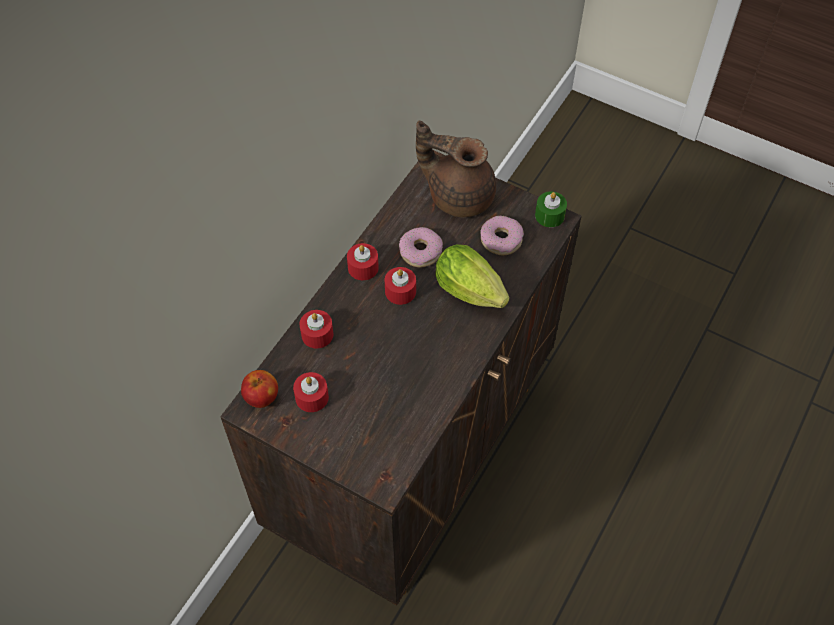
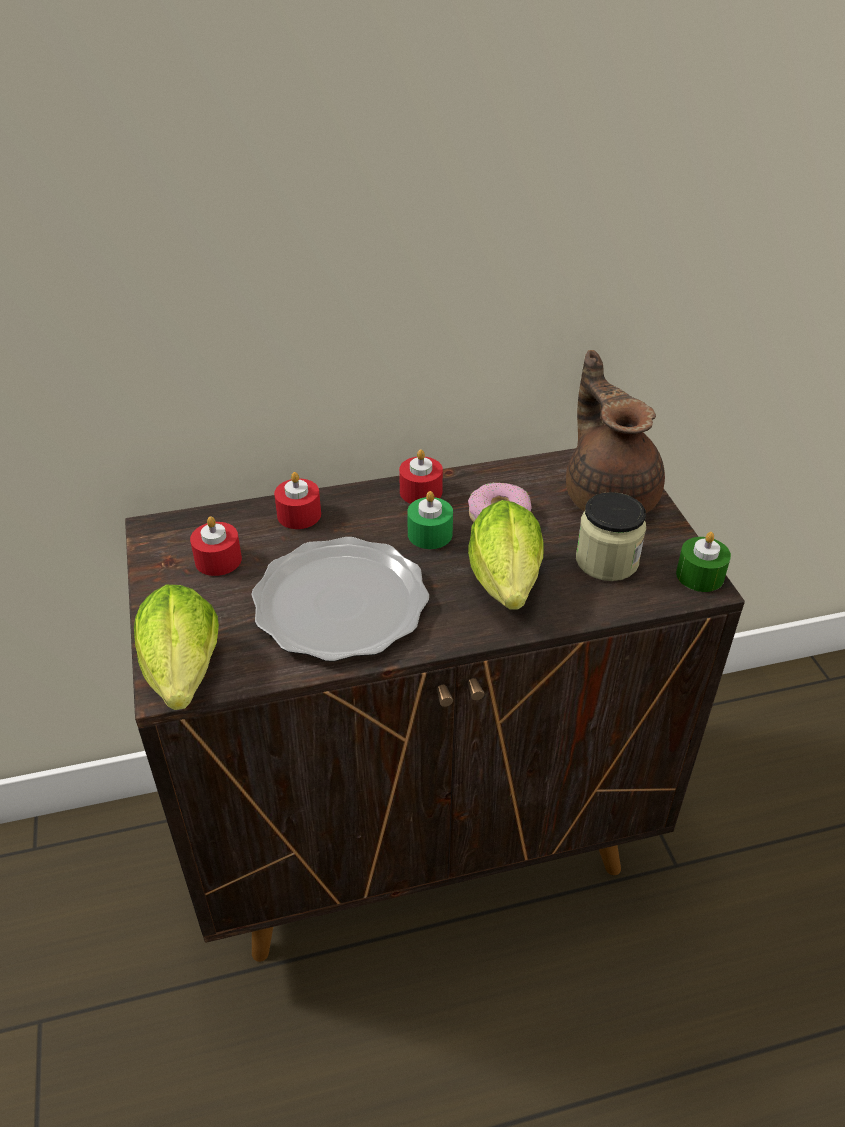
camera: 45 degrees right, 15 degrees down
(261, 397) = (178, 528): apple -> none
(387, 473) = (184, 678): none -> lettuce
(400, 291) = (430, 534): red candle -> green candle
(409, 369) = (341, 604): none -> plate
(501, 240) = (606, 561): donut -> jar

